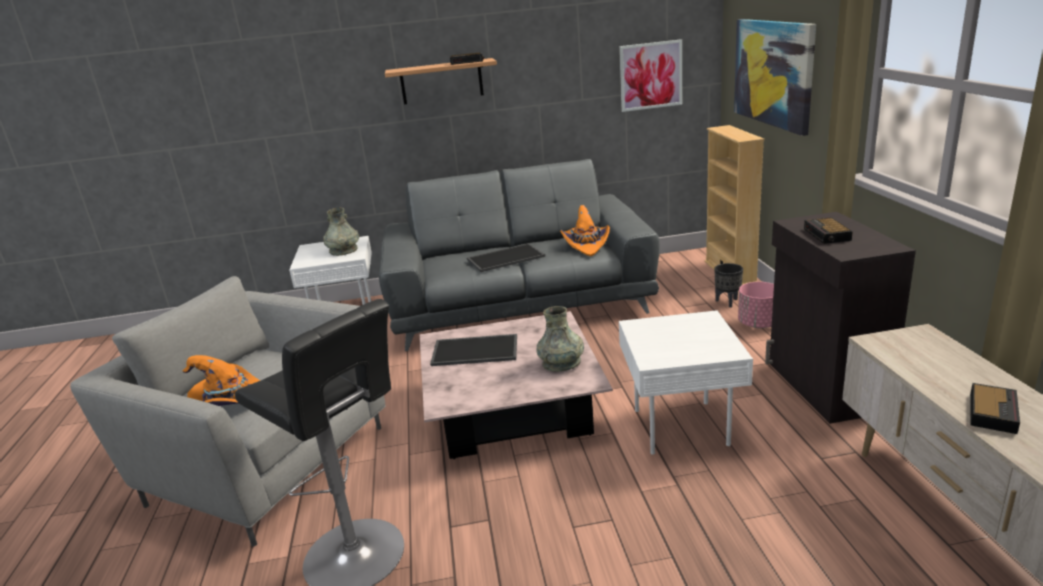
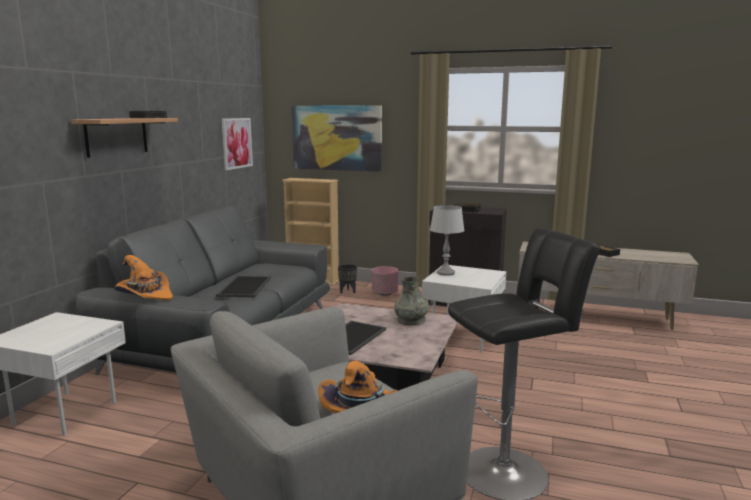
camera: 65 degrees left, 10 degrees down
(343, 250) = (70, 325): grey vase -> none
(586, 245) = (278, 267): orange hat -> orange hat (145, 295)
(673, 323) = (445, 273): none -> grey table lamp

